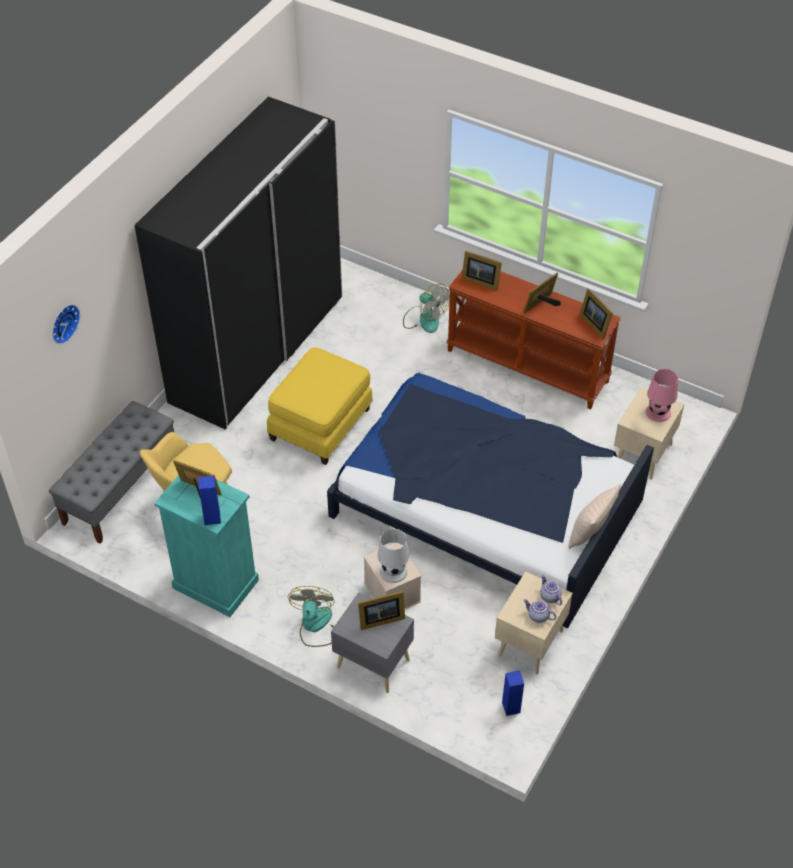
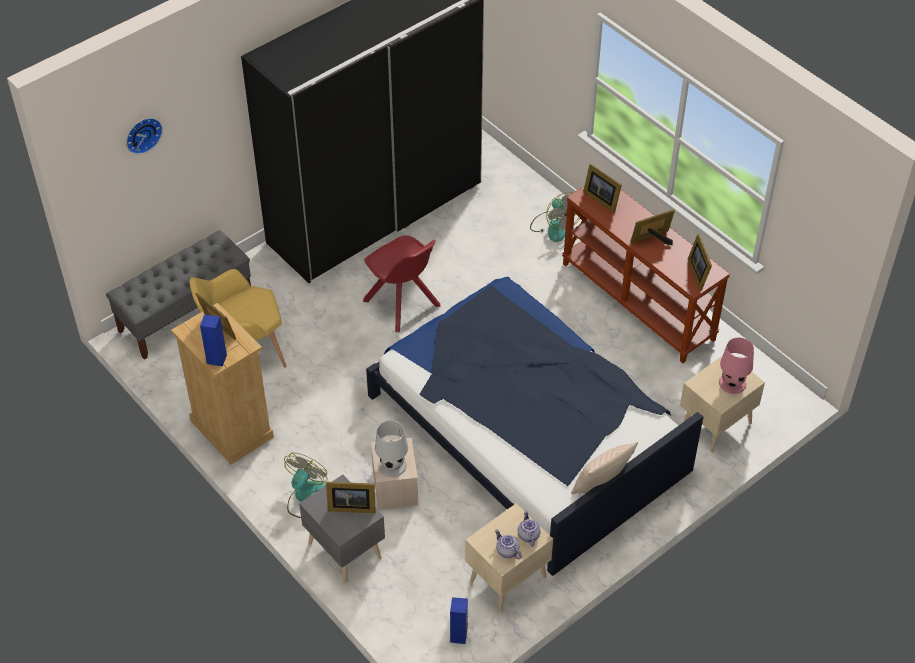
camera: 20 degrees right, 0 degrees up
(215, 584) = (231, 429): turquoise dresser -> beige dresser
(321, 425) = (403, 304): yellow ottoman -> red chair

